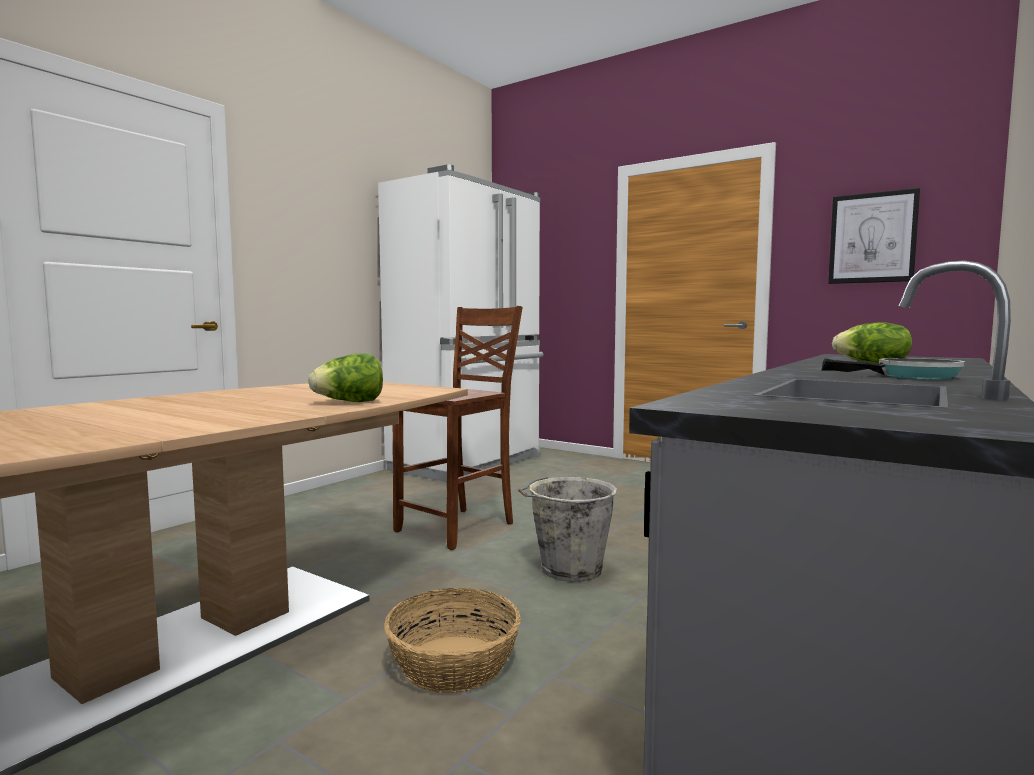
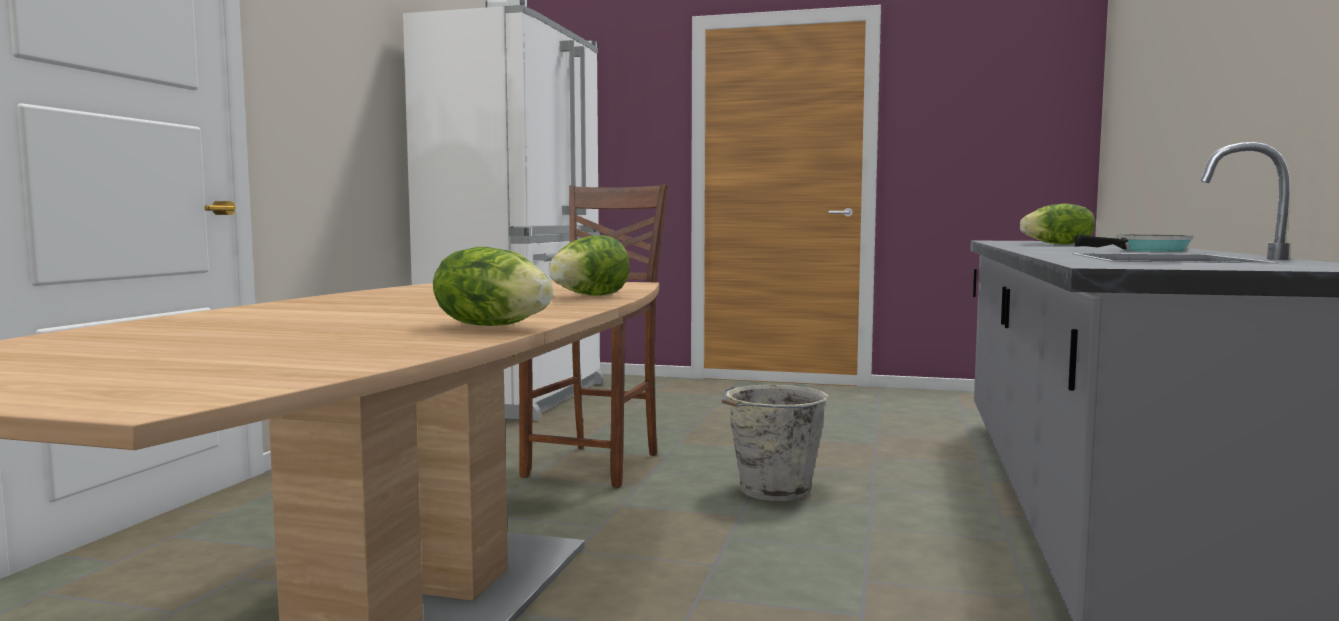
camera: 20 degrees left, 0 degrees up
(148, 433) = (493, 326): none -> lettuce
(454, 664) = (755, 586): basket -> none
(872, 238) = (983, 118): picture -> none

